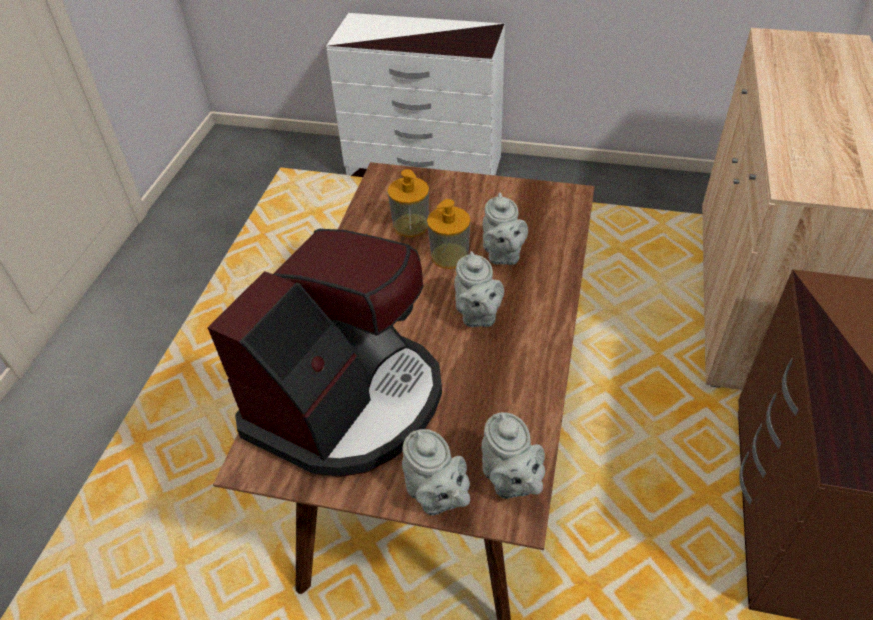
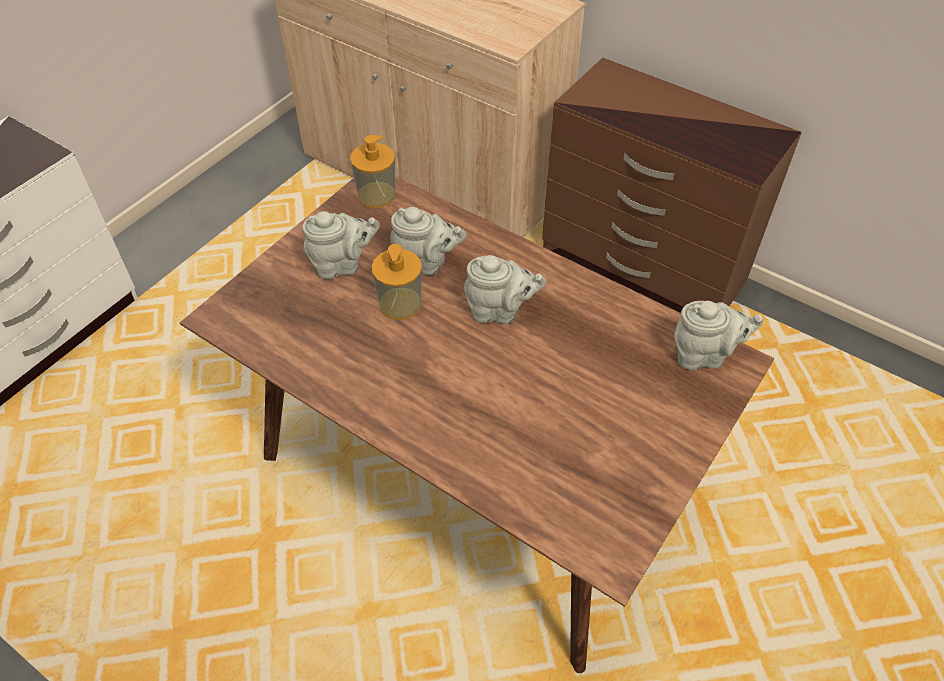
camera: 70 degrees left, 5 degrees up
(348, 402) = (564, 450): coffee machine -> none
(411, 225) = (328, 320): soap dispenser -> soap dispenser (376, 195)
(436, 496) = (703, 412): grey teapot -> grey teapot (342, 265)

